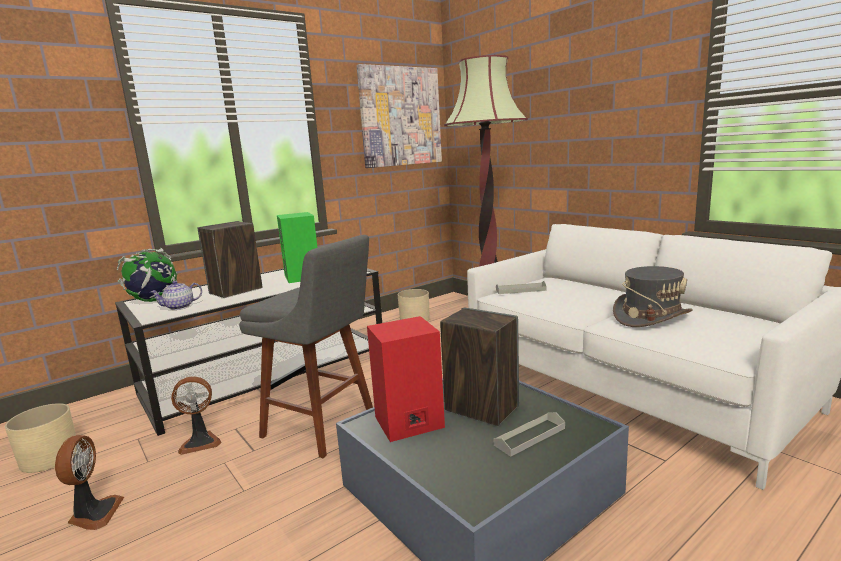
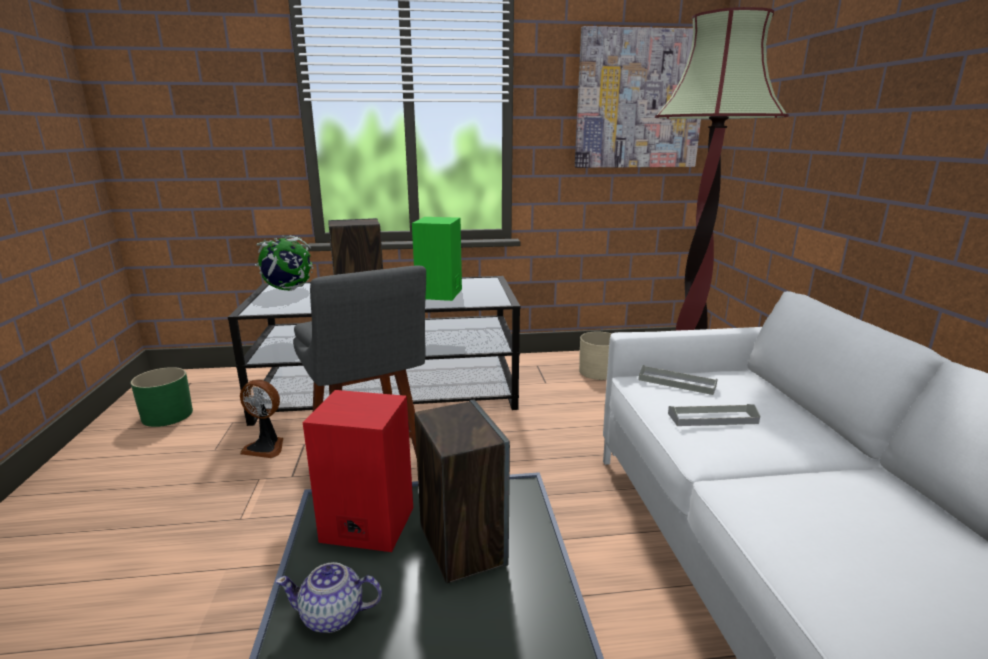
camera: 30 degrees right, 5 degrees up
(50, 457) = (168, 415): beige planter -> green planter
(94, 514) = (134, 486): fan -> none
(180, 307) = (292, 303): teapot -> teapot (333, 616)
(530, 436) = (463, 623): grey tray -> grey tray (712, 418)
(651, 317) = (822, 507): grey hat -> none

